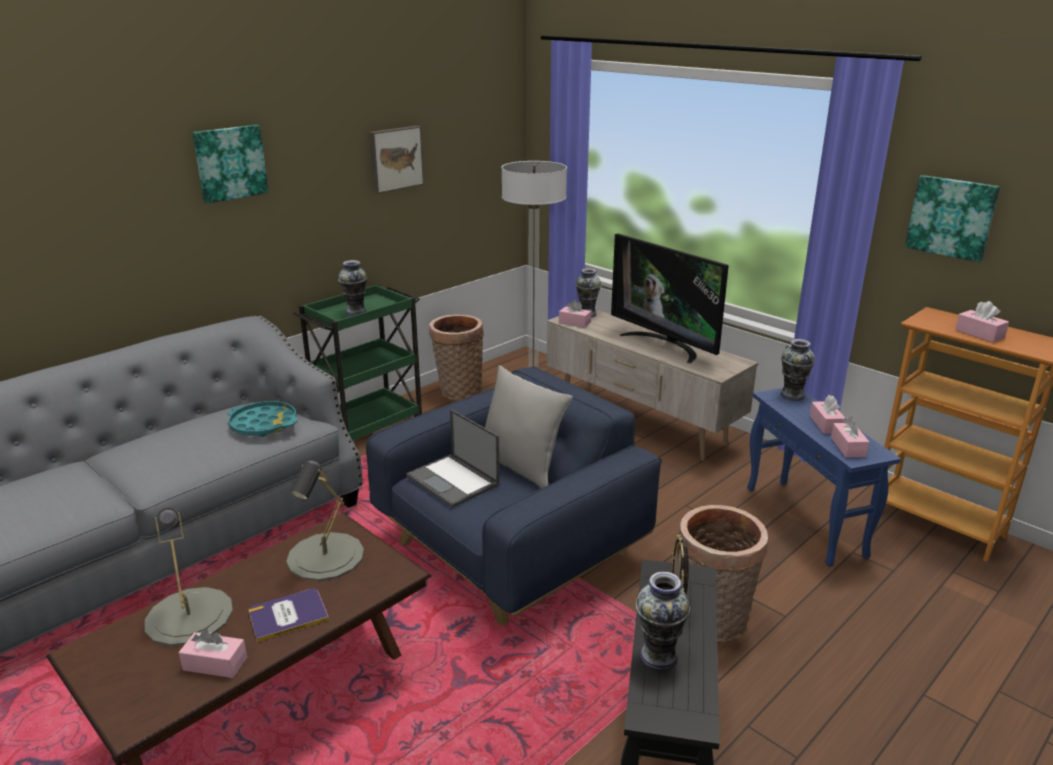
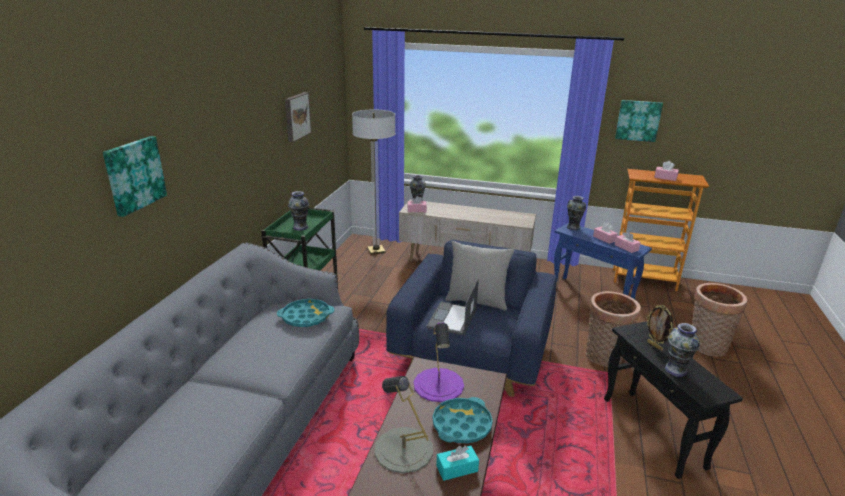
camera: 30 degrees left, 0 degrees up
(215, 664) = (457, 468): pink tissue box -> turquoise tissue box
(230, 163) = (222, 130): picture -> picture (134, 175)
(288, 615) = (461, 425): book -> turquoise tray
(325, 556) = (438, 385): grey table lamp -> purple table lamp
(454, 481) = (452, 319): laptop -> laptop turned 90 degrees clockwise
(458, 391) = (340, 270): basket -> basket (706, 347)
(665, 344) = (480, 213): television -> none

